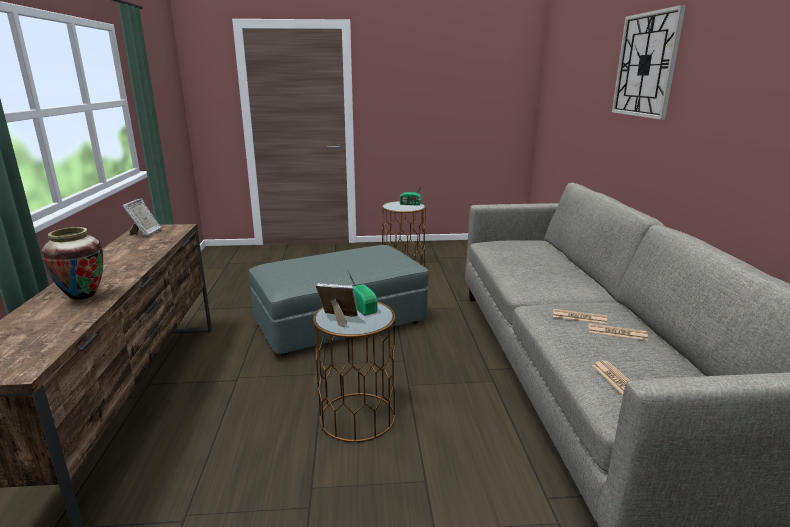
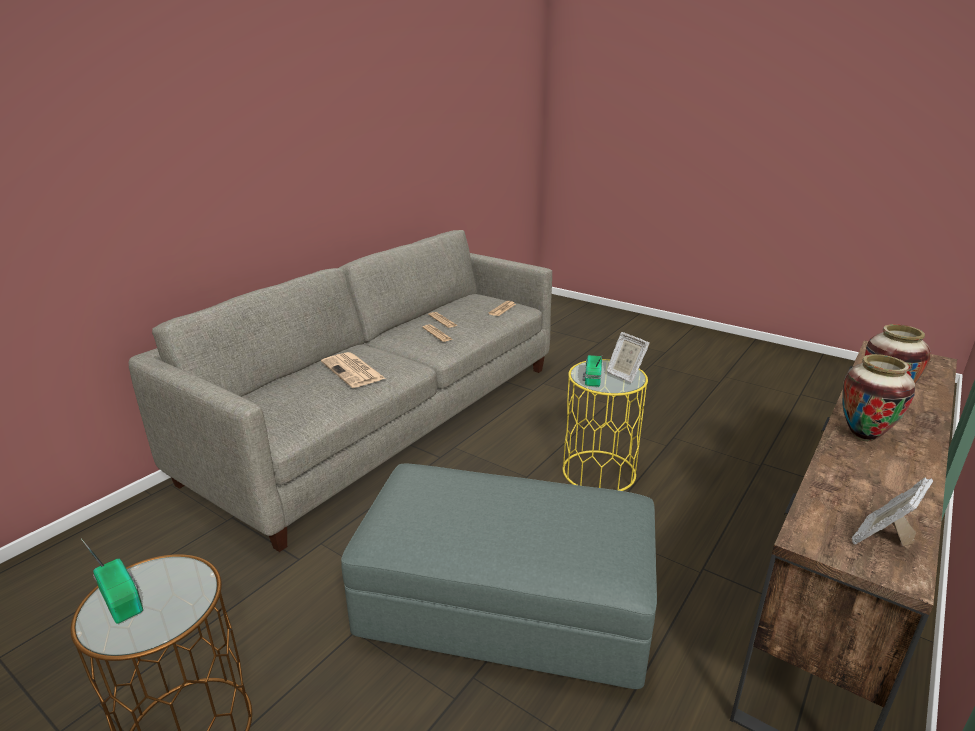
camera: 140 degrees left, 5 degrees up
(125, 268) = (863, 436): none -> vase
(357, 416) = (599, 472): brown side table -> yellow side table
(538, 268) = (354, 371): none -> newspaper
(646, 65) = (158, 131): wall clock -> none

